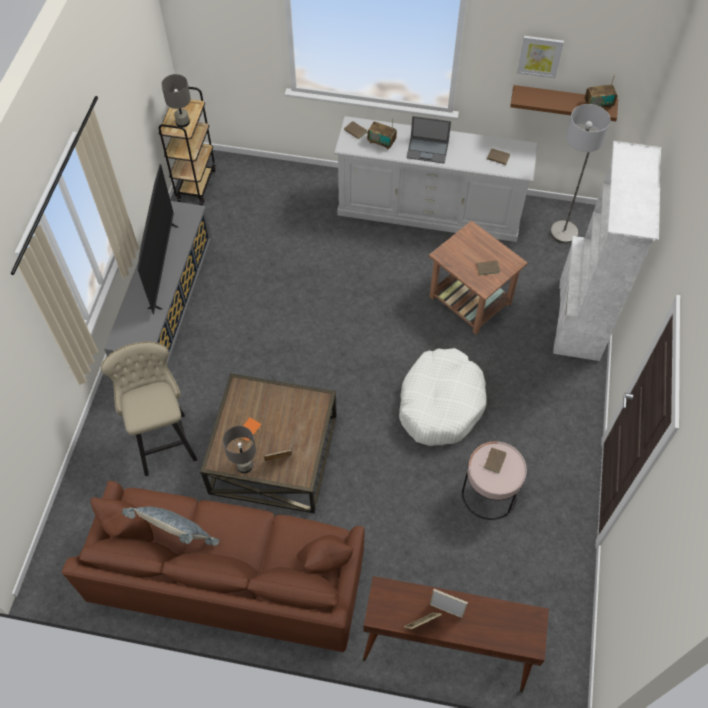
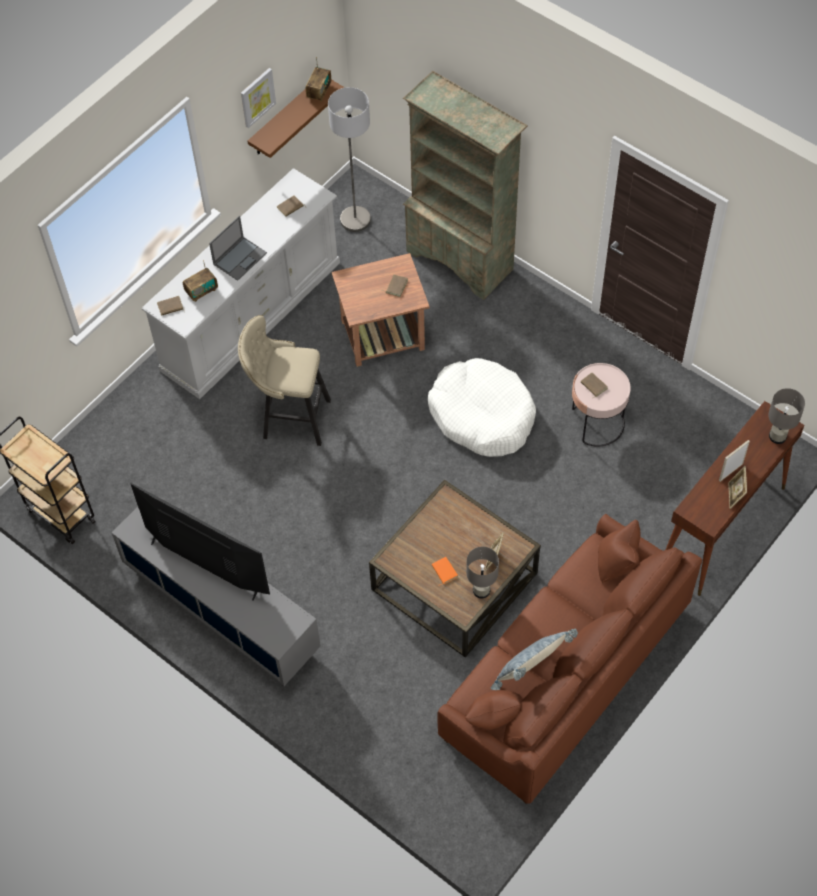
camera: 60 degrees left, 0 degrees up
(163, 436) = (375, 674): beige stool -> beige stool (288, 417)
(183, 122) = (44, 456): grey table lamp -> grey table lamp (777, 436)
(580, 319) = (460, 259): white bookcase -> green bookcase

